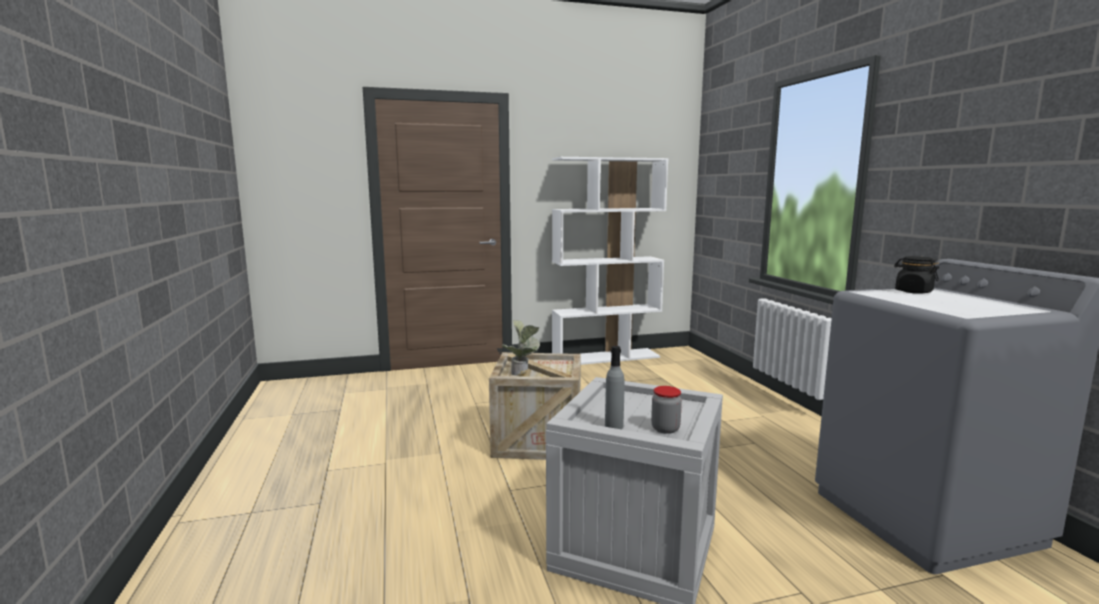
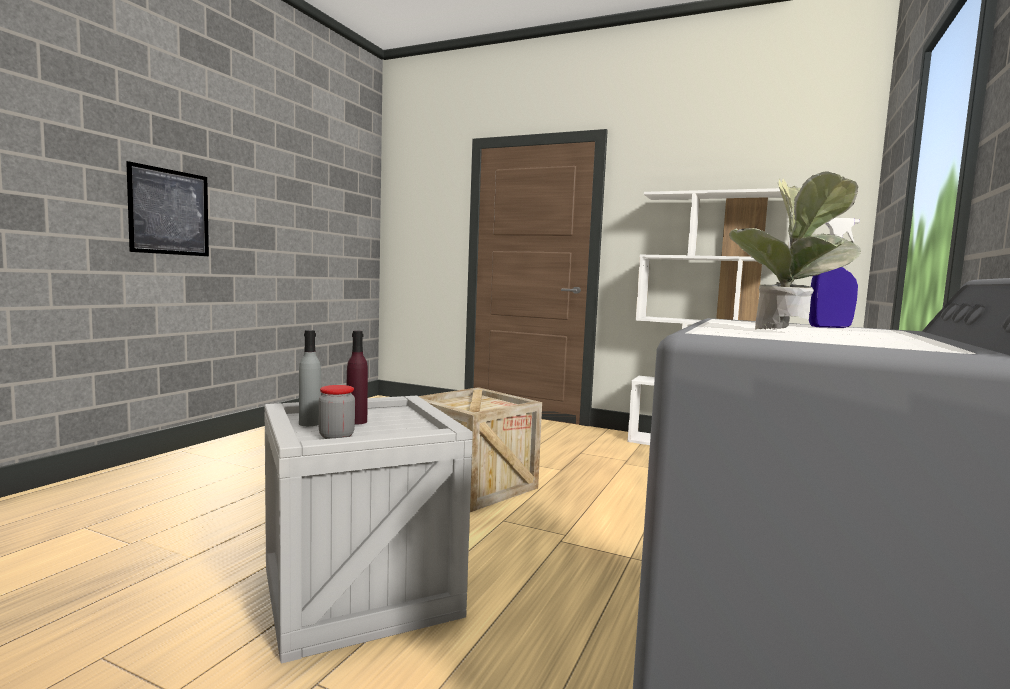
camera: 40 degrees right, 5 degrees down
(119, 207) = (169, 212): none -> picture
(523, 374) = (453, 404): potted plant -> potted plant (790, 332)
(630, 413) = (356, 421): none -> purple bottle
(913, 291) = (830, 327): black jar -> blue spray bottle

